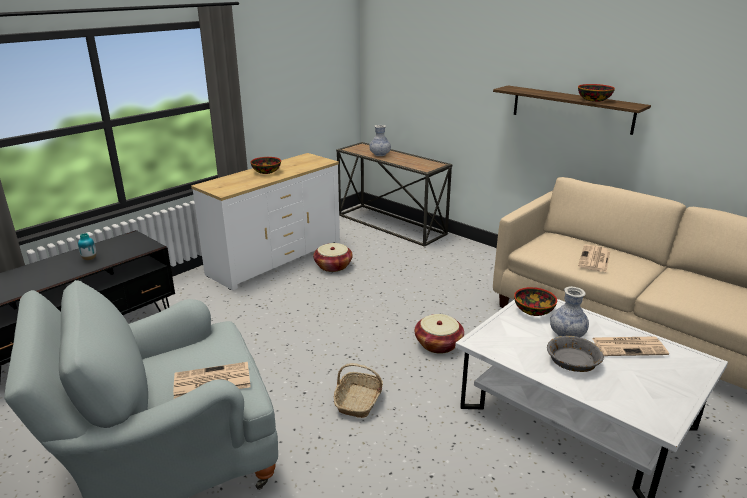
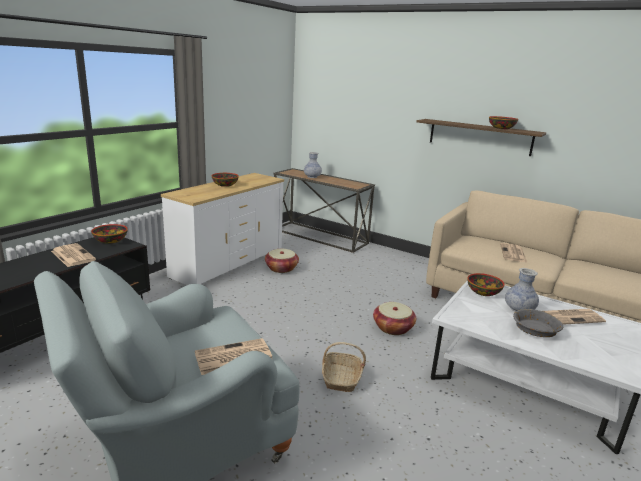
camera: 10 degrees left, 5 degrees down
(89, 259) = (72, 255): vase -> newspaper
(133, 241) = (111, 241): none -> bowl

